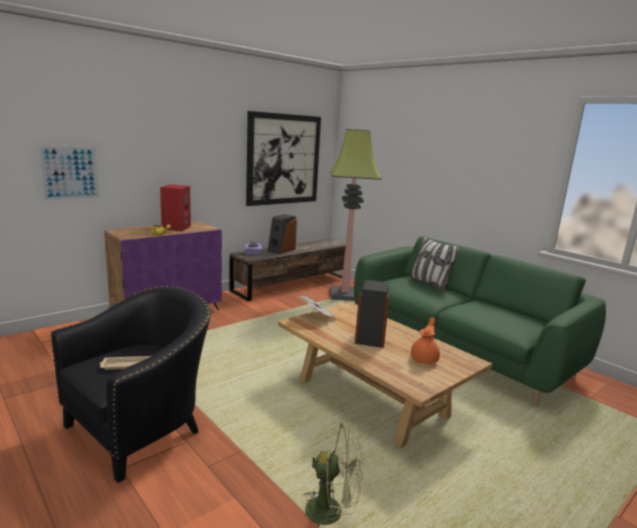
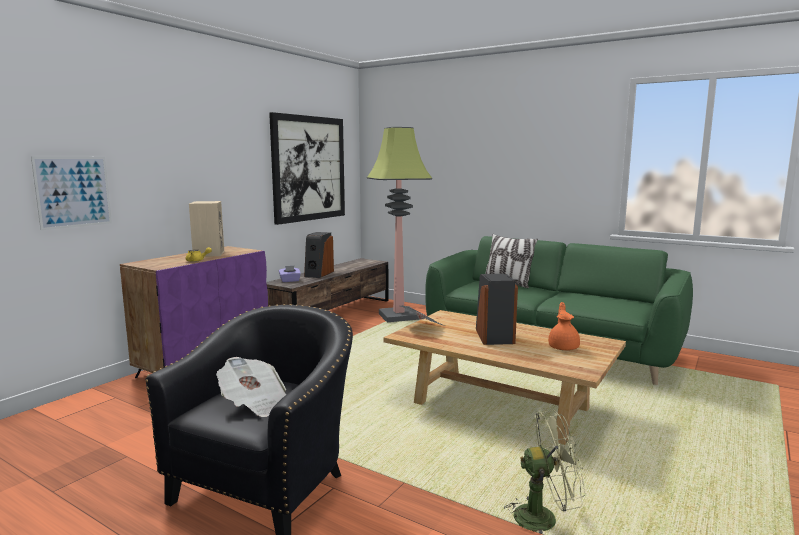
camera: 15 degrees left, 5 degrees down
(125, 365) = (254, 403): beige tray -> newspaper
(176, 227) = (208, 253): red speaker -> beige speaker

